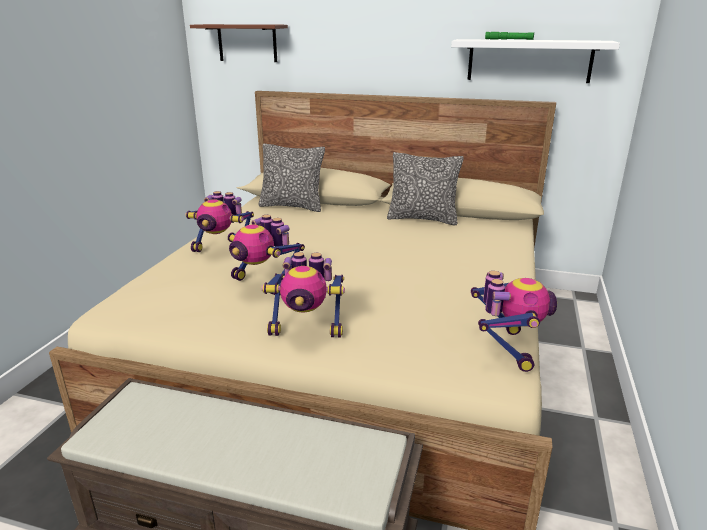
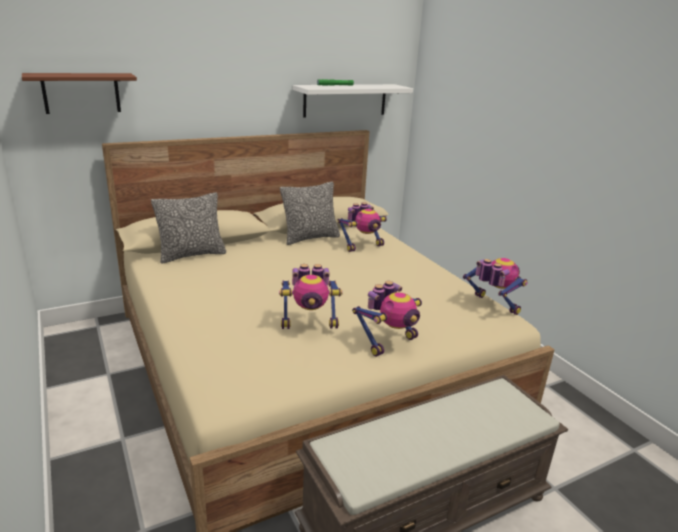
camera: 45 degrees left, 0 degrees up
(222, 250) = (215, 312): toy robot -> toy robot (362, 246)

